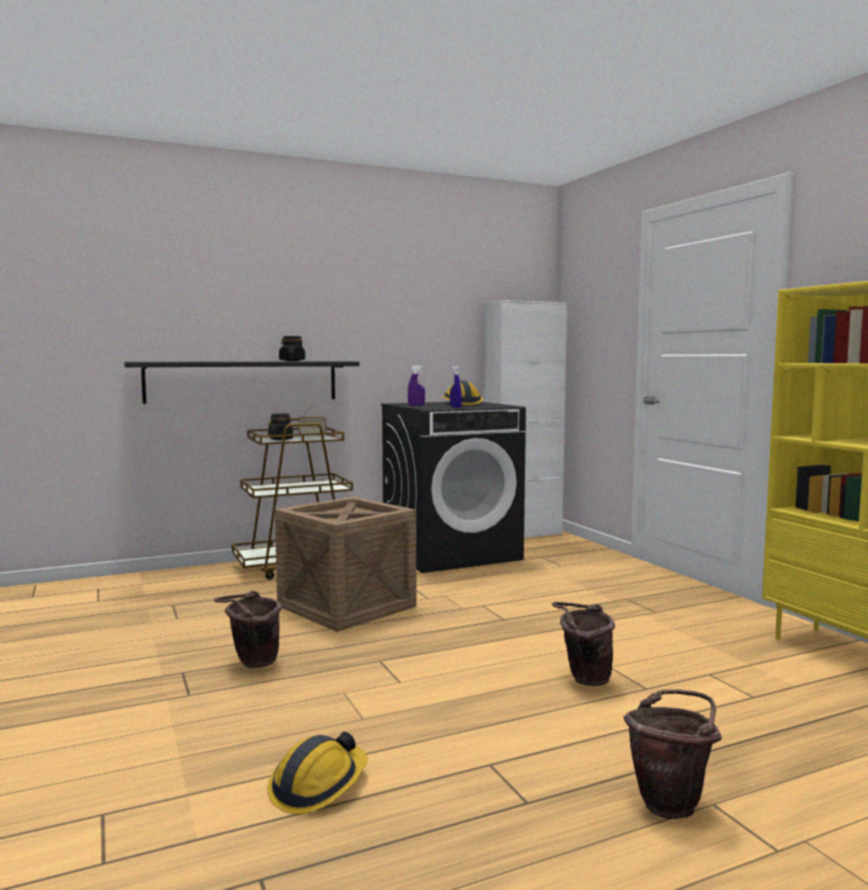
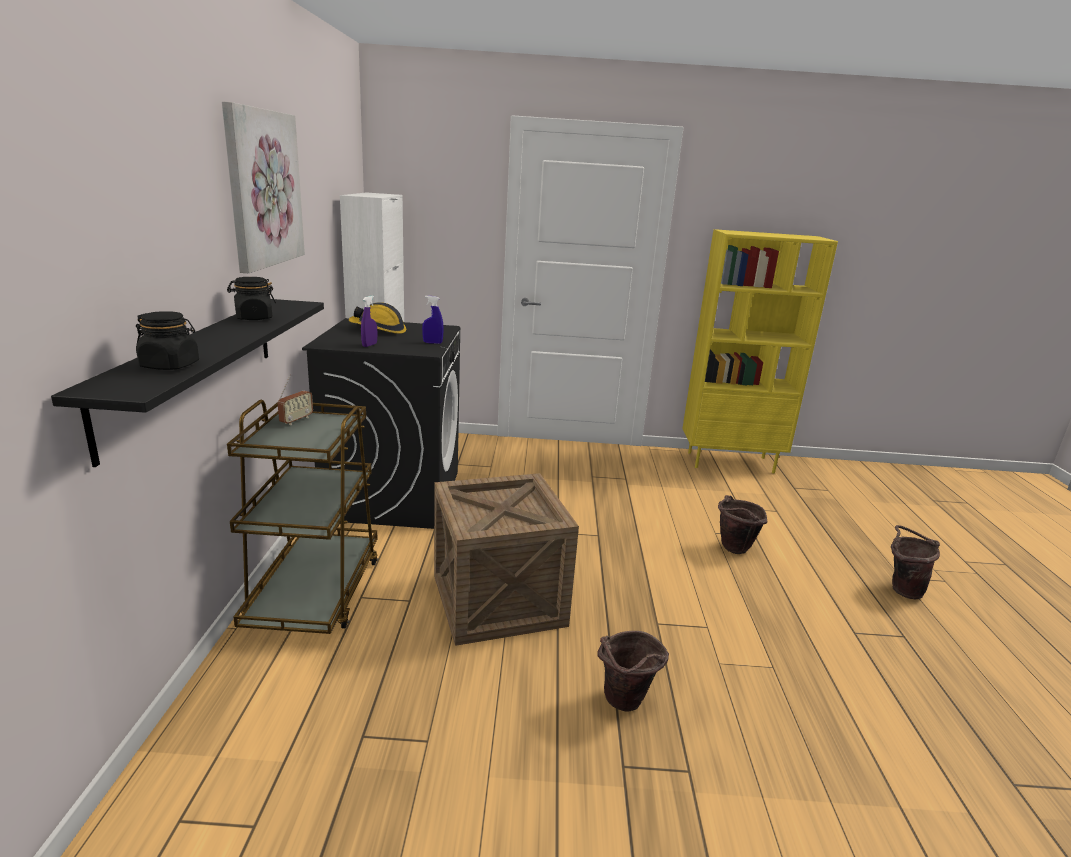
camera: 65 degrees left, 15 degrees up
(281, 439) = (306, 442): black jar -> black jar (170, 365)
(318, 786) = (885, 722): hard hat -> none
(351, 289) = (263, 188): none -> picture

